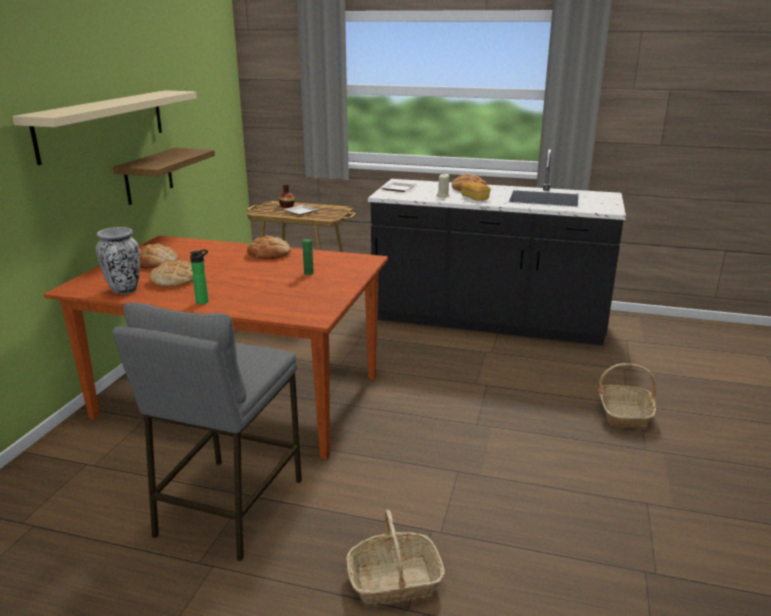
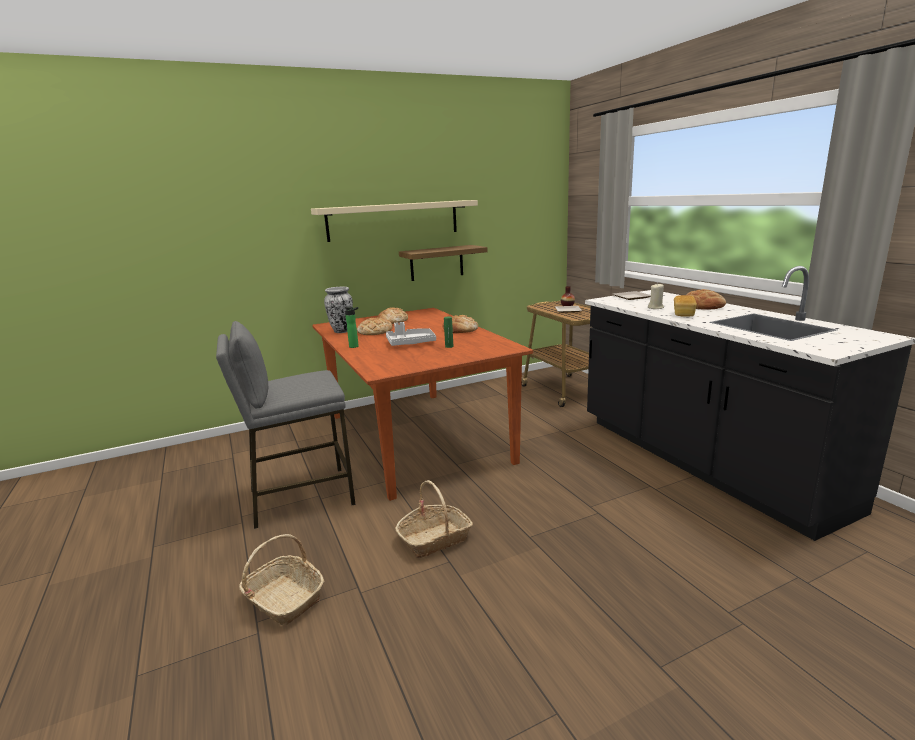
camera: 50 degrees right, 5 degrees down
(258, 280) = (410, 343): none -> grey tray
(624, 414) = (704, 618): basket -> basket (435, 539)

